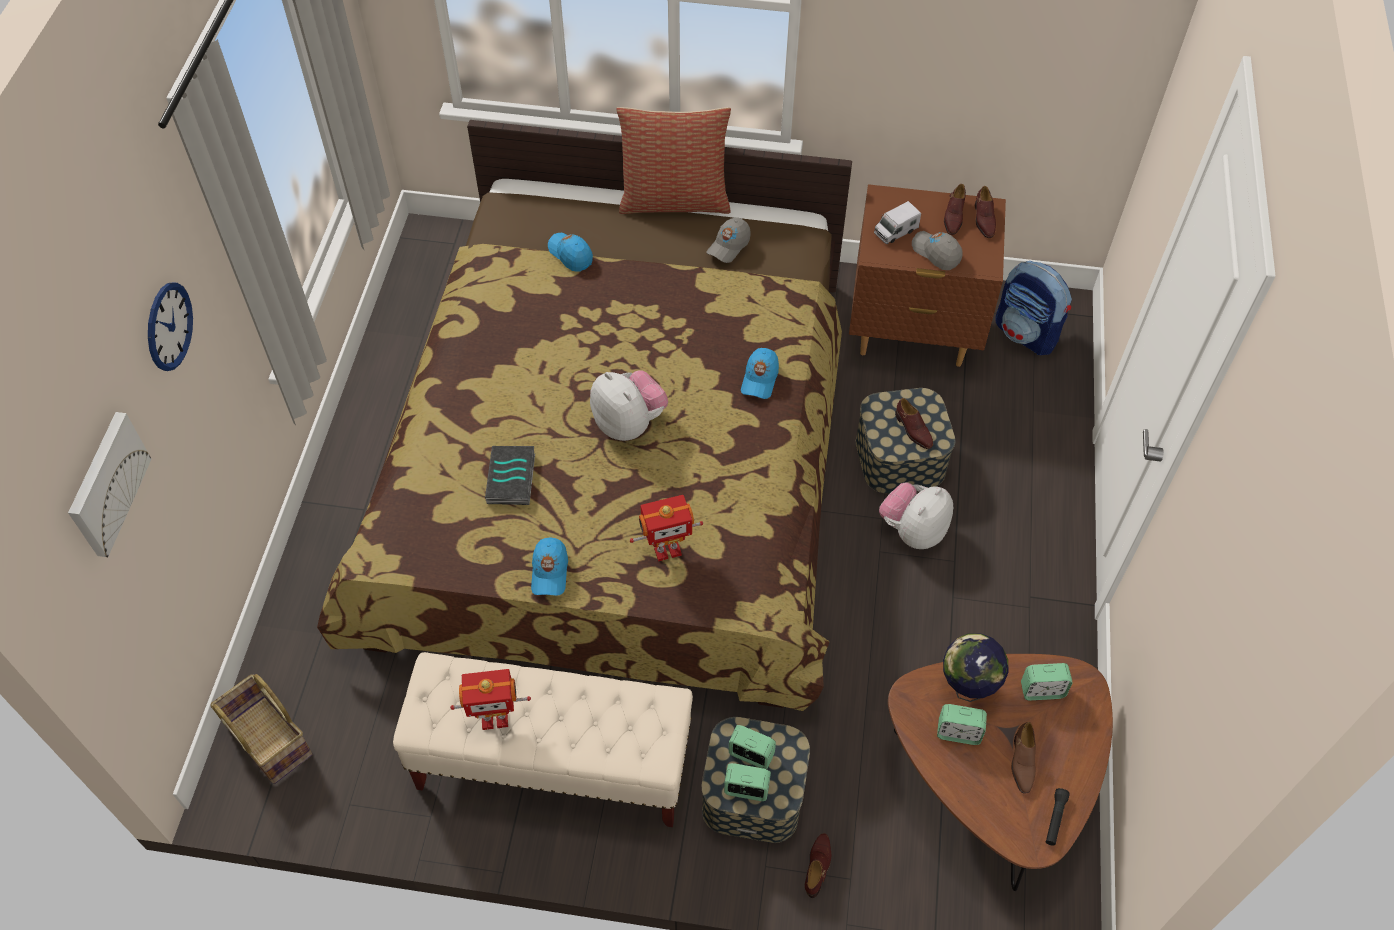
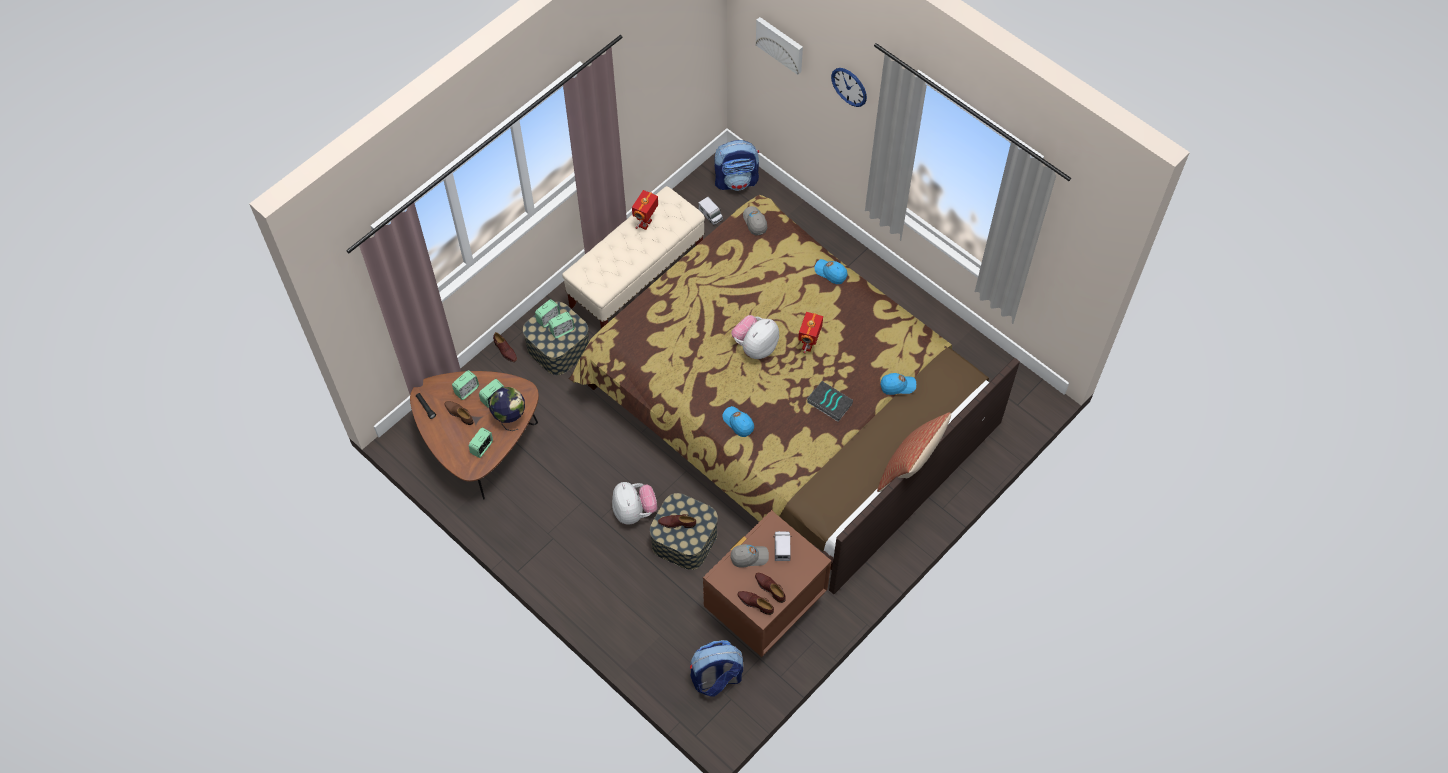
camera: 125 degrees right, 5 degrees up
(267, 741) = (736, 180): basket -> backpack
(361, 736) = (710, 215): none -> toy truck
(512, 479) = (759, 280): book -> book (828, 403)
(549, 572) = (694, 268): blue cap -> blue cap (831, 273)
(629, 423) = (755, 346): plush toy -> plush toy turned 135 degrees clockwise
(667, 550) = (668, 320): toy robot -> toy robot (809, 345)
(728, 246) = (847, 469): grey cap -> grey cap (755, 222)
(978, 781) = (467, 390): none -> alarm clock

